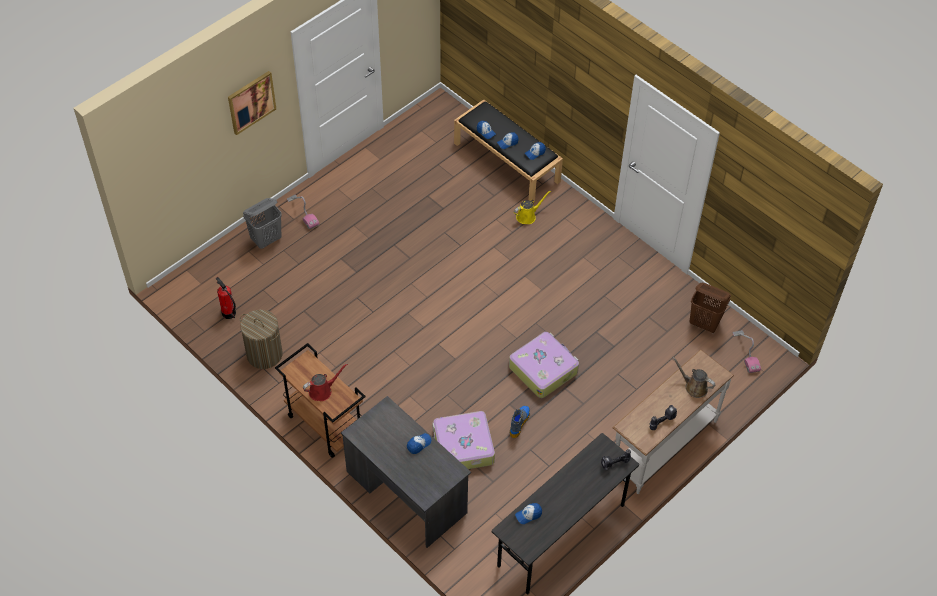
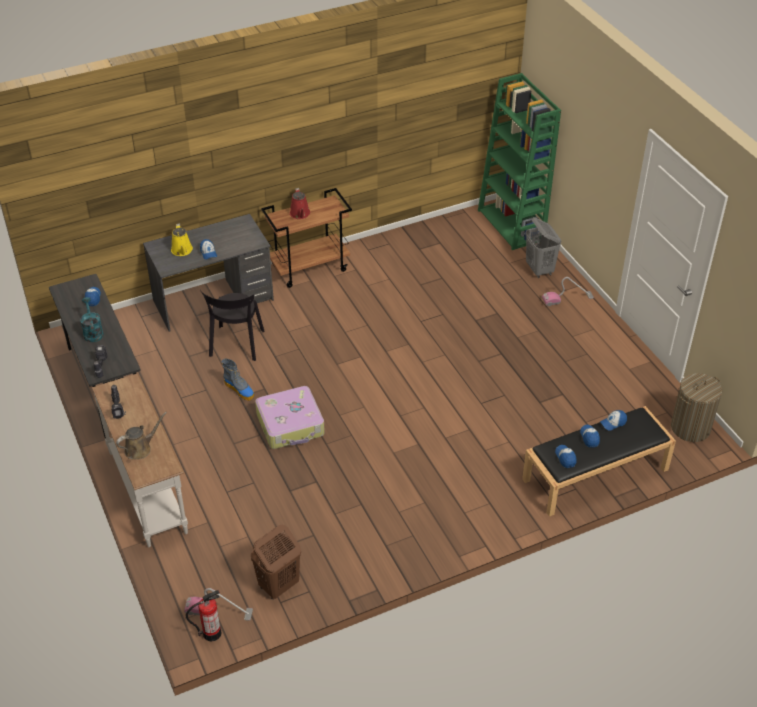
camera: 110 degrees right, 10 degrees down
(201, 274) = (512, 225): none -> green bookcase
(228, 313) = (459, 234): fire extinguisher -> fire extinguisher (211, 633)
(251, 102) = (604, 147): picture -> none
(264, 354) = (403, 246): laundry basket -> laundry basket (690, 428)
(462, 447) = (236, 345): suitcase -> black chair
(527, 216) = (504, 470): yellow watering can -> yellow watering can (182, 251)
(574, 492) = (92, 332): none -> turquoise watering can

